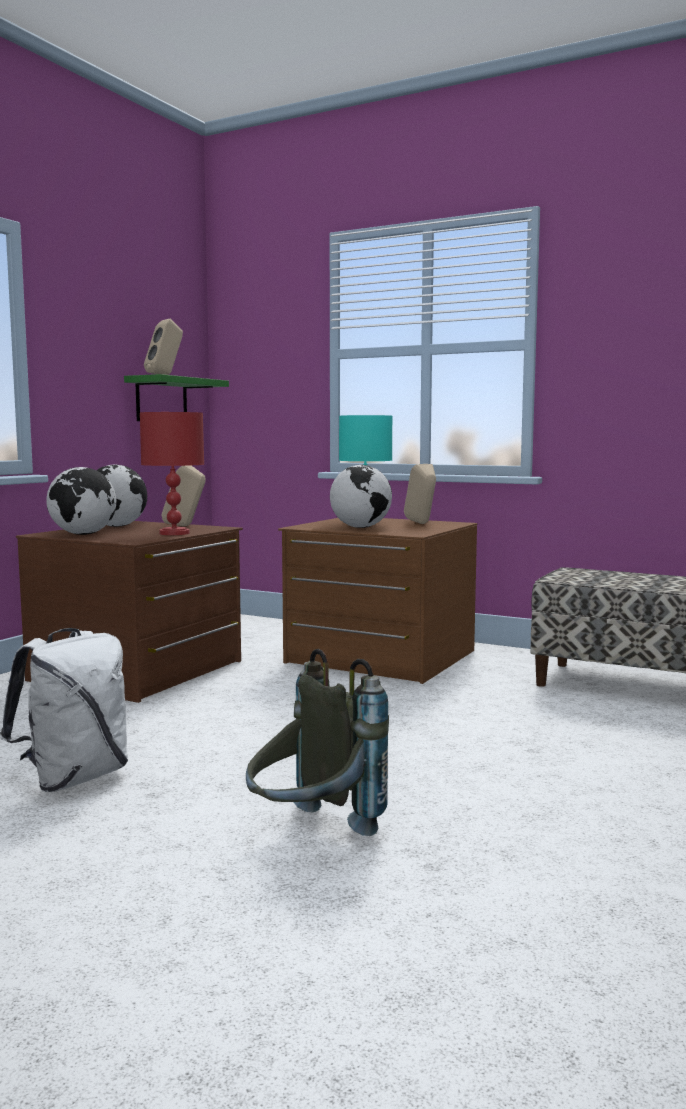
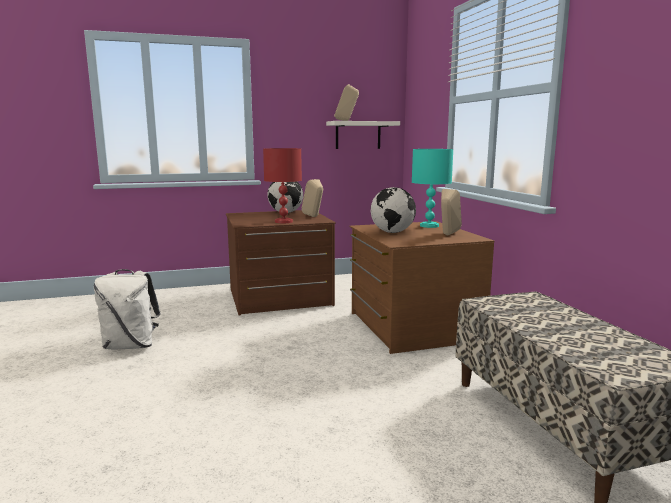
camera: 45 degrees right, 5 degrees up
(83, 534) = (247, 216): globe -> none
(161, 400) = (358, 135): green shelf -> white shelf
(312, 834) = (118, 419): grey backpack -> none

